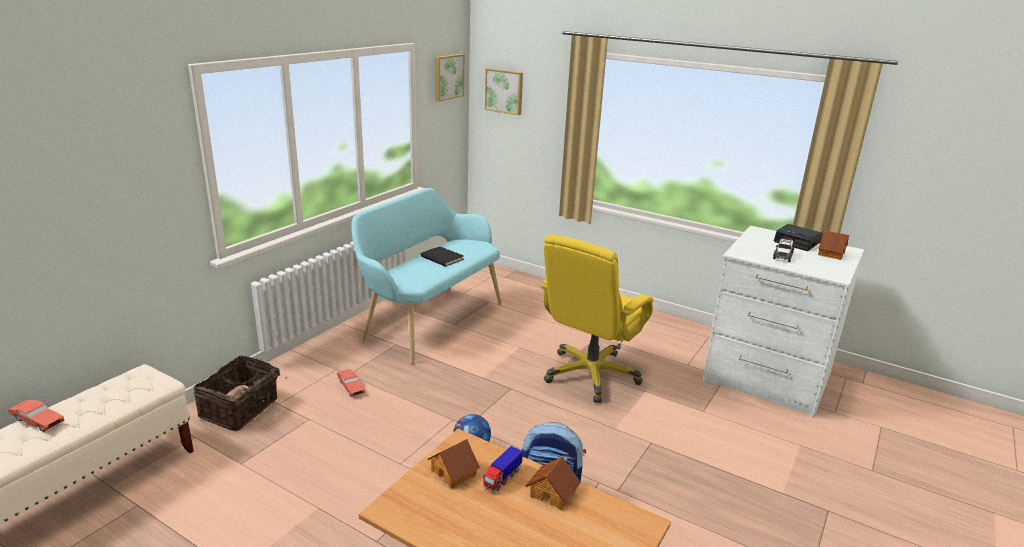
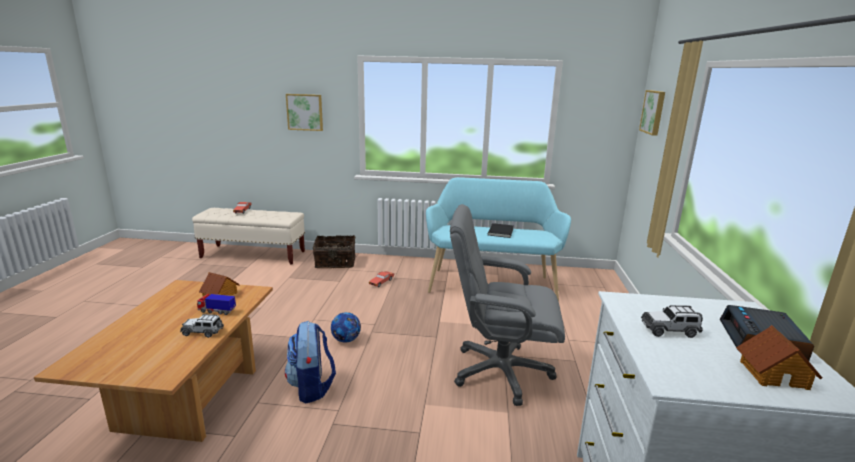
camera: 65 degrees right, 5 degrees down
(447, 77) = (606, 95): picture -> picture (305, 112)
(553, 493) = (203, 332): toy house -> toy car
(590, 375) = (500, 372): yellow office chair -> grey office chair

